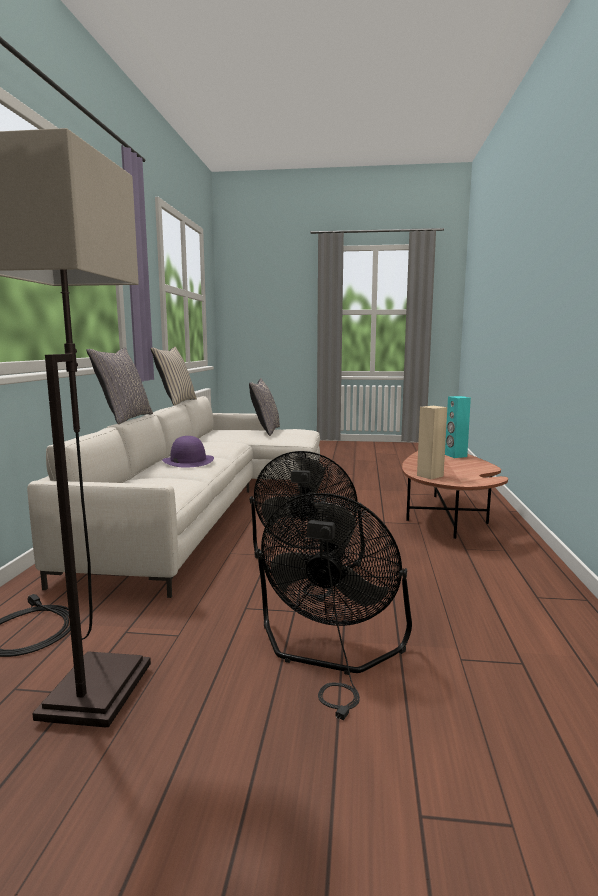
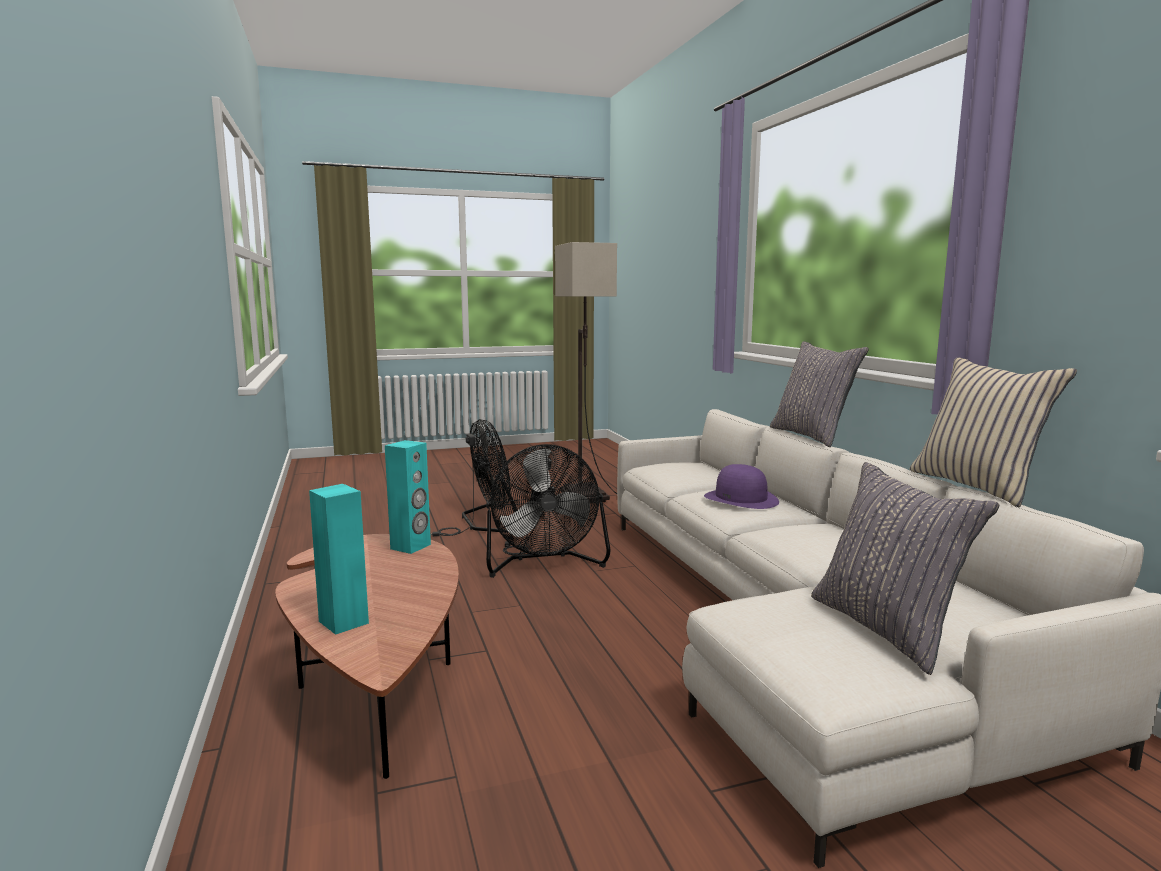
camera: 155 degrees right, 0 degrees up
(328, 655) = (482, 523): black fan -> black fan turned 105 degrees counterclockwise
(429, 476) = (411, 547): beige speaker -> turquoise speaker

